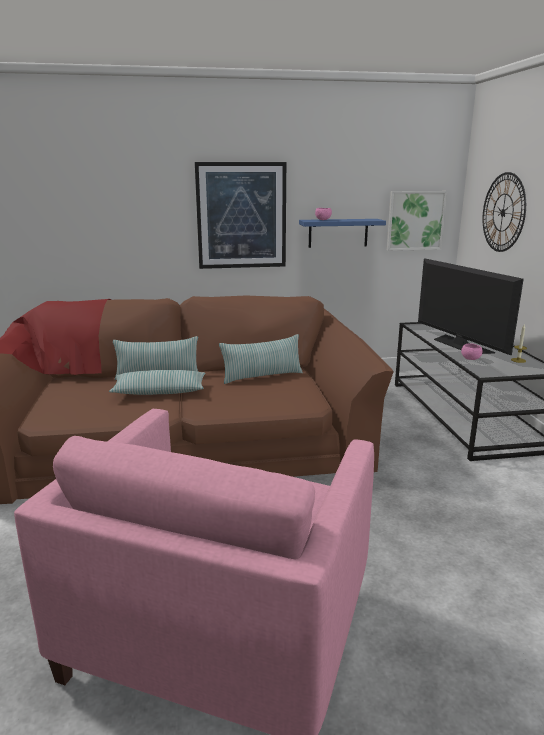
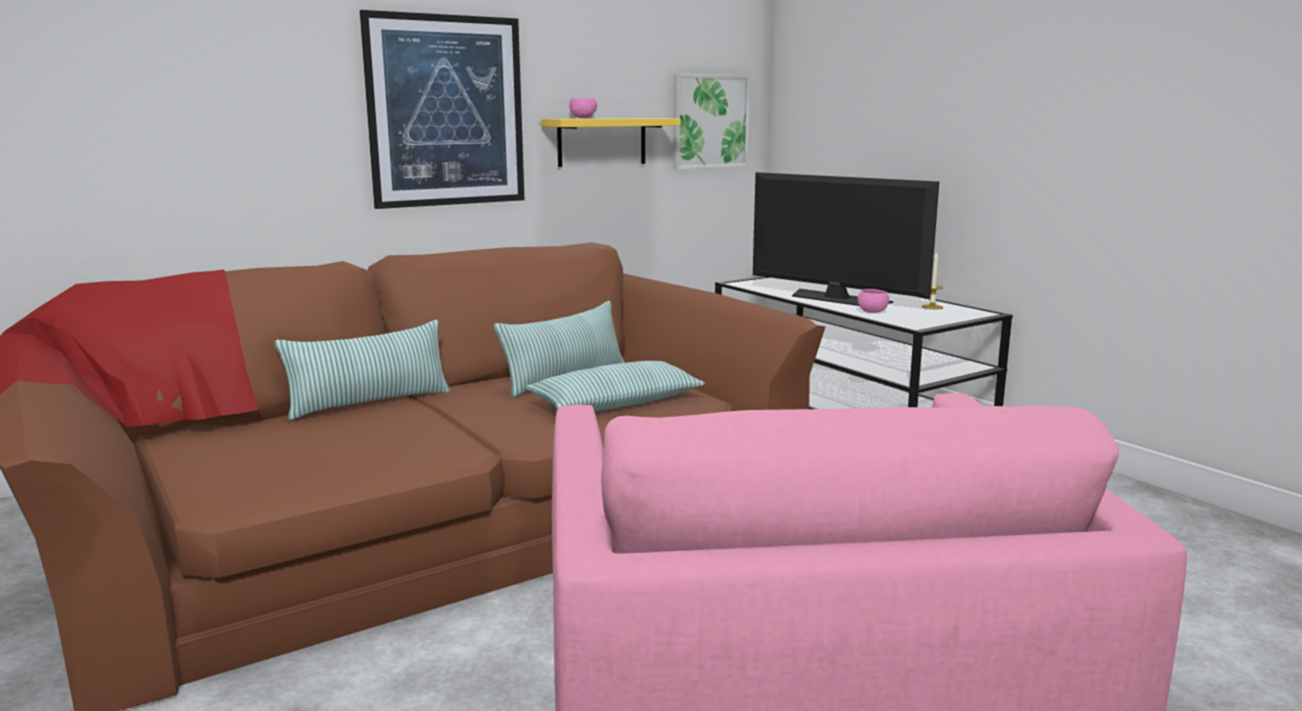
camera: 25 degrees left, 5 degrees down
(159, 391) = (409, 423): pillow -> pillow (616, 403)
(338, 233) = (602, 141): blue shelf -> yellow shelf
(503, 212) = (854, 100): wall clock -> none

